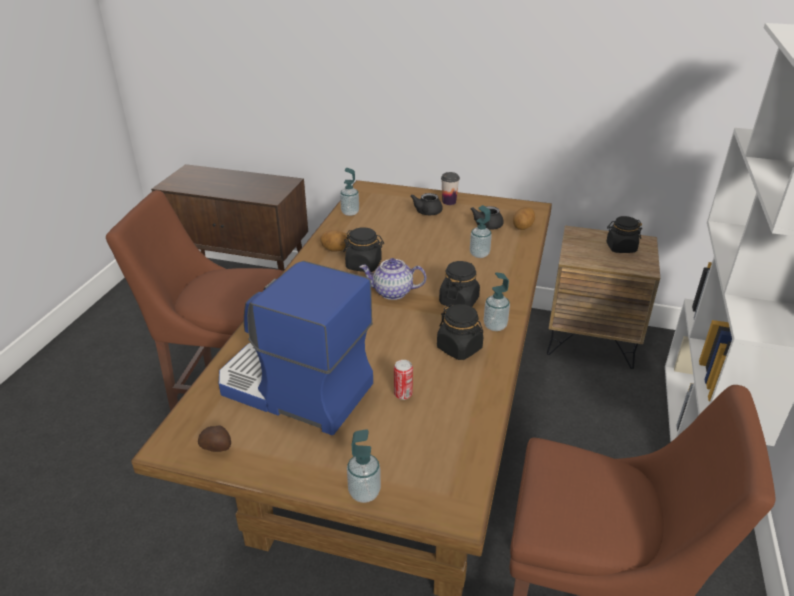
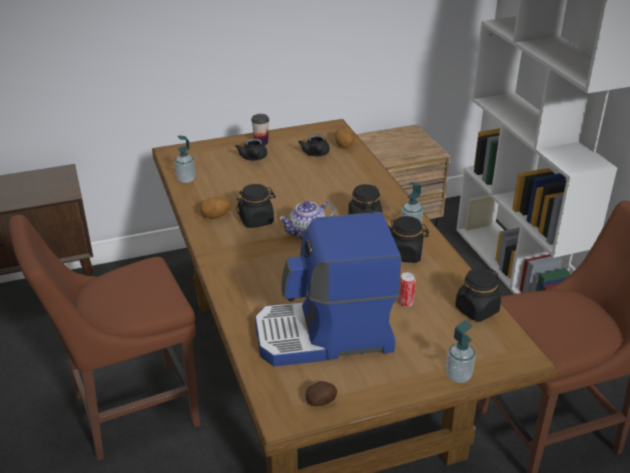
camera: 35 degrees left, 0 degrees up
(479, 254) = (337, 178): soap dispenser -> none
(620, 248) = (402, 141): black jar -> black jar (476, 310)

